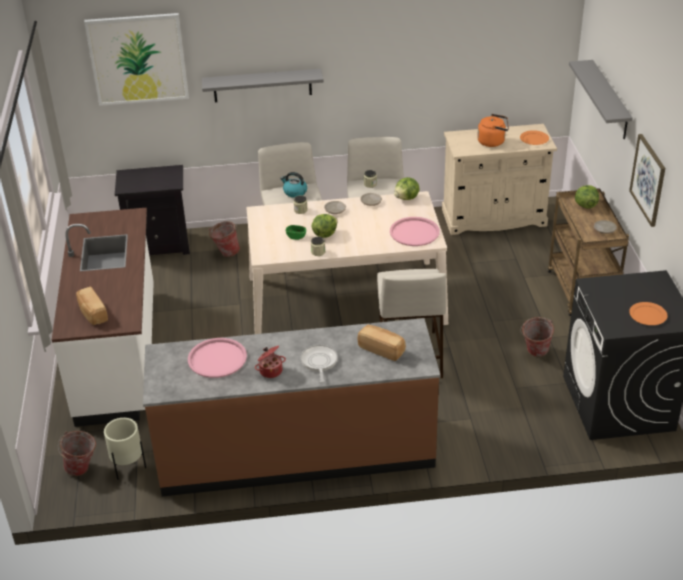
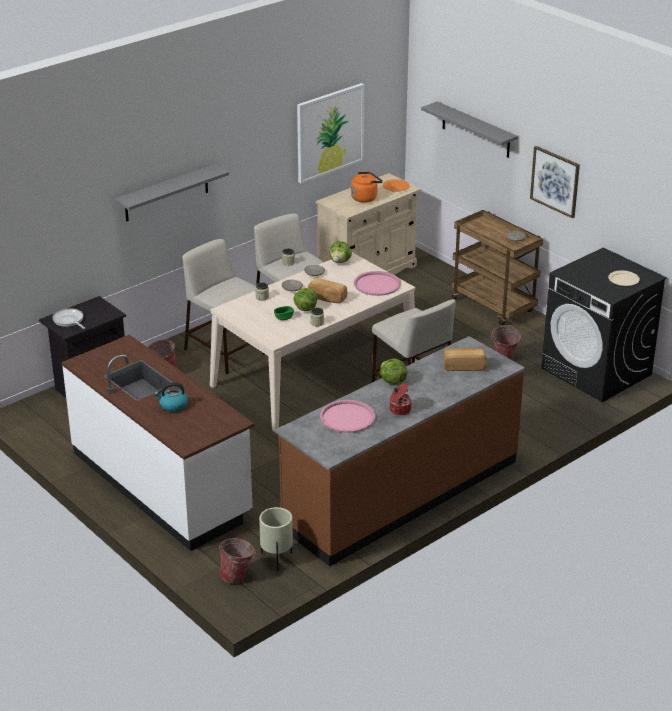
camera: 35 degrees left, 5 degrees down
(92, 313) = (194, 426): bread -> bread (327, 298)
(138, 59) = (58, 193): picture -> picture (330, 132)
(294, 192) = (230, 288): kettle -> kettle (173, 406)
(319, 362) = (429, 391): frying pan -> frying pan (69, 321)
(585, 205) = (482, 226): lettuce -> lettuce (392, 381)
(648, 315) = (624, 280): orange plate -> beige plate

